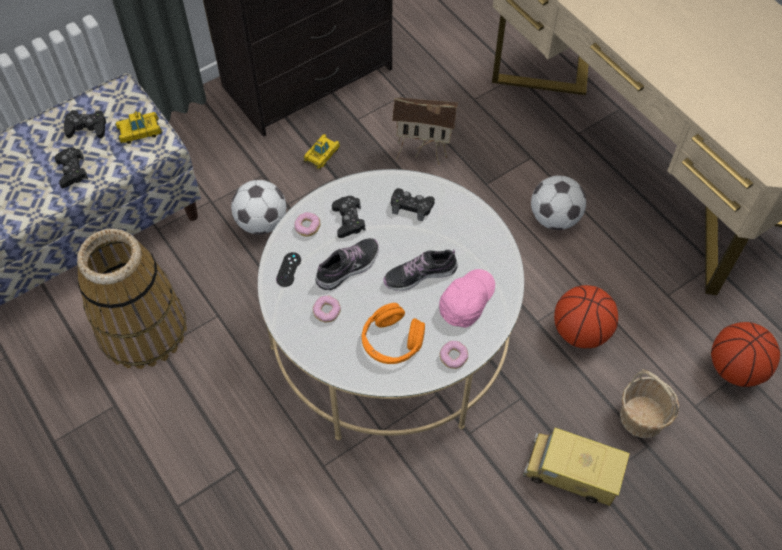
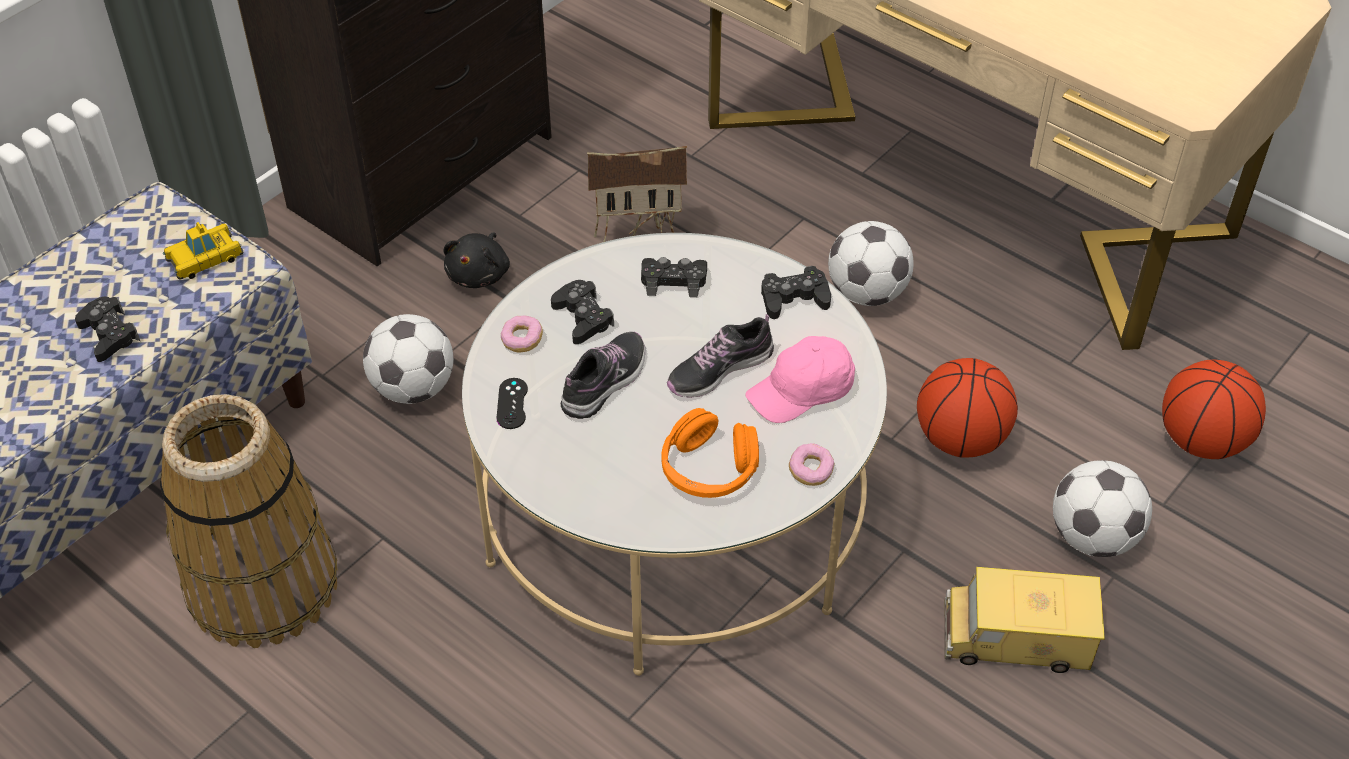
camera: 15 degrees left, 10 degrees down
(87, 128) = (114, 269): black game controller -> black game controller (794, 299)
(322, 154) = (479, 274): toy car -> black plush toy
(327, 312) = (593, 450): donut -> none
(466, 301) = (802, 392): pink cap -> pink cap turned 135 degrees counterclockwise
(642, 417) = (1093, 537): basket -> football

